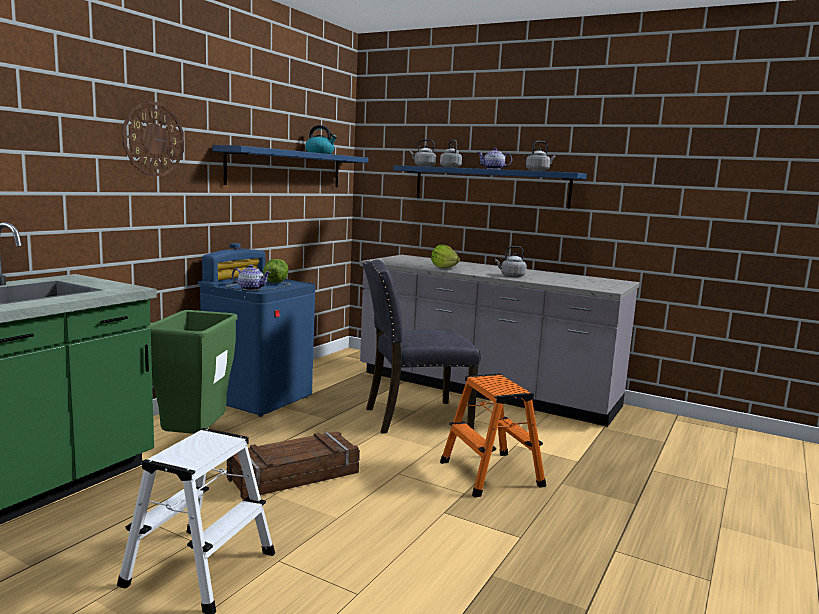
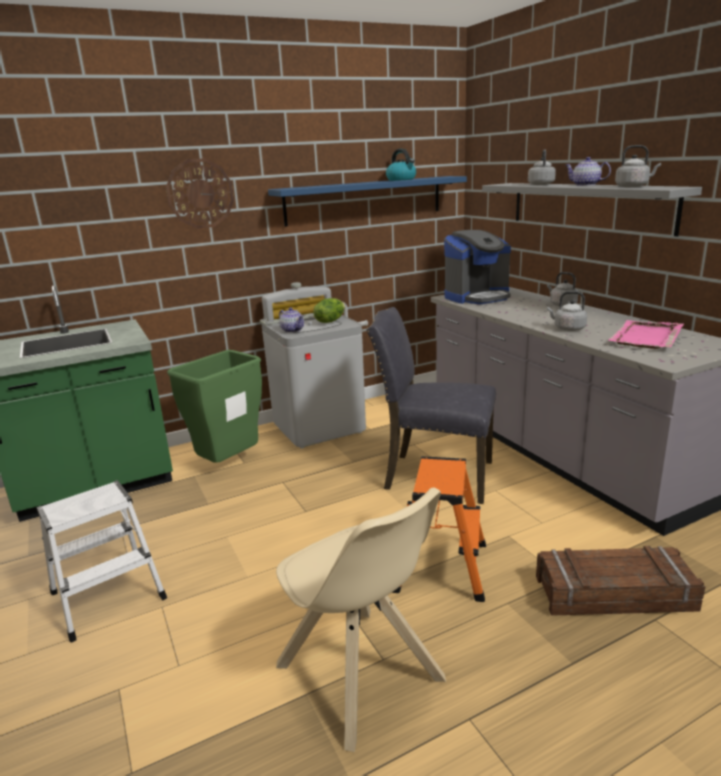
camera: 35 degrees right, 10 degrees up
(259, 398) = (320, 427): blue washing machine -> grey washing machine
(293, 475) = (261, 519): crate -> crate (613, 593)
(401, 261) = (477, 297): none -> coffee machine
(423, 166) = (515, 184): grey kettle -> grey kettle (561, 304)
(444, 267) = (507, 310): lettuce -> none
(490, 186) = (587, 206): blue shelf -> grey shelf
(518, 551) = (362, 676): none -> beige chair
(569, 279) = (645, 337): none -> pink tray

